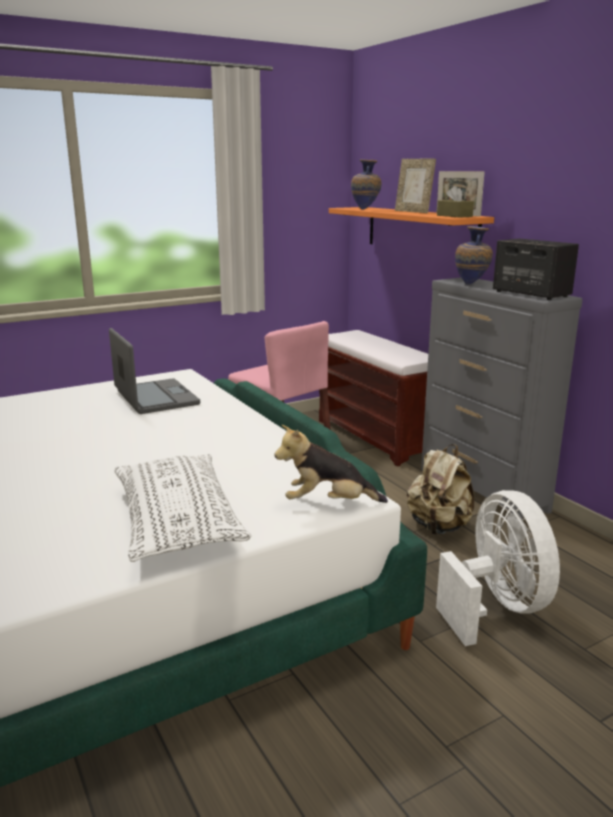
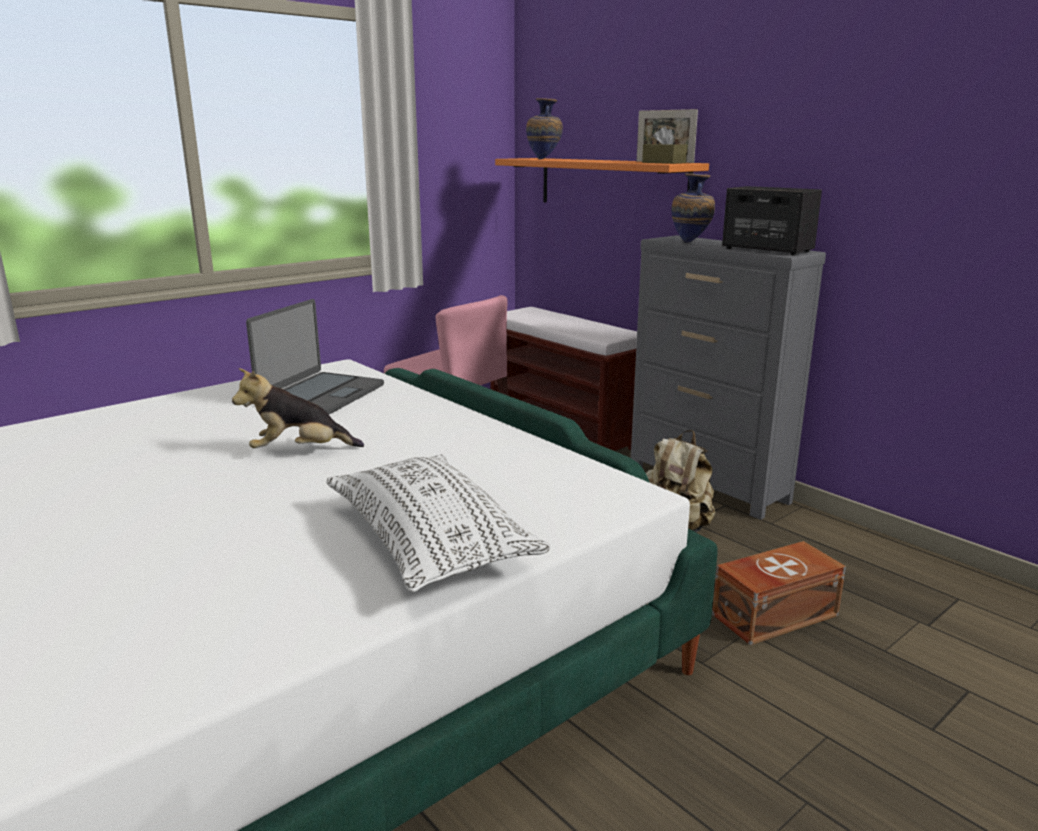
camera: 10 degrees left, 0 degrees up
(155, 398) = (321, 395): laptop -> laptop turned 60 degrees clockwise
(328, 503) = (604, 503): plush toy -> plush toy (299, 451)
(413, 212) = (606, 160): picture frame -> none
(496, 607) = (772, 614): white fan -> brown storage box

